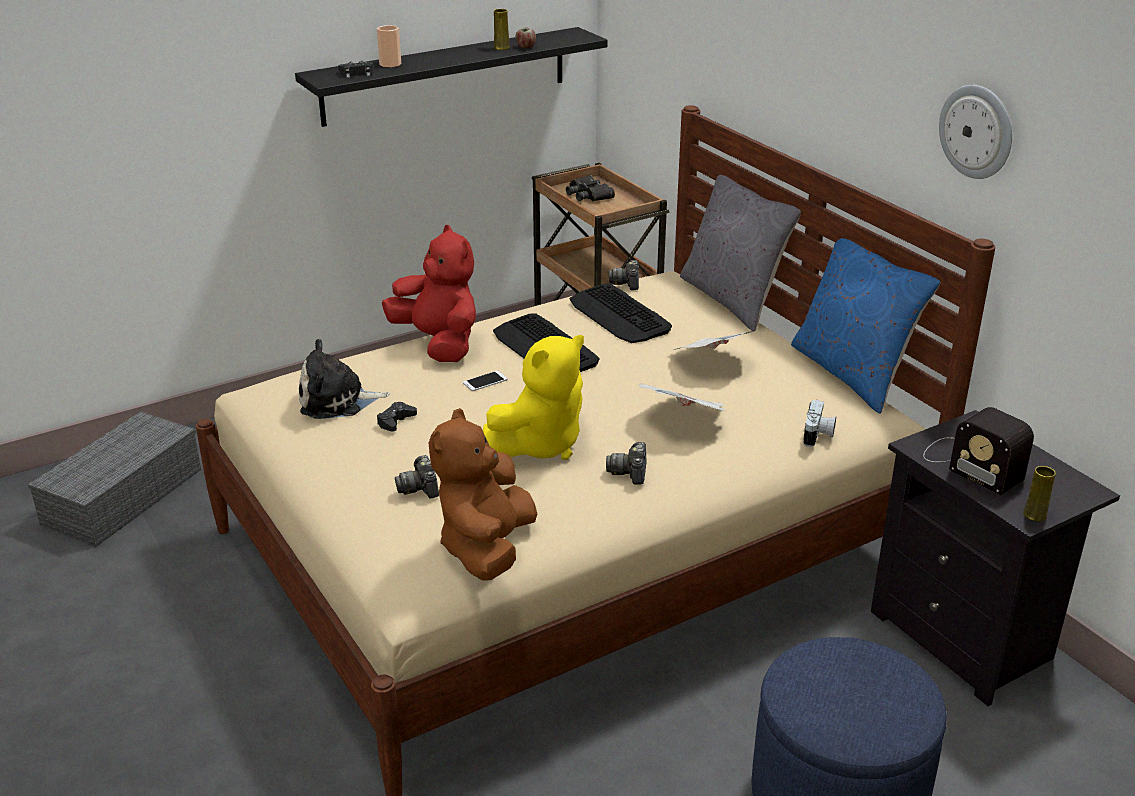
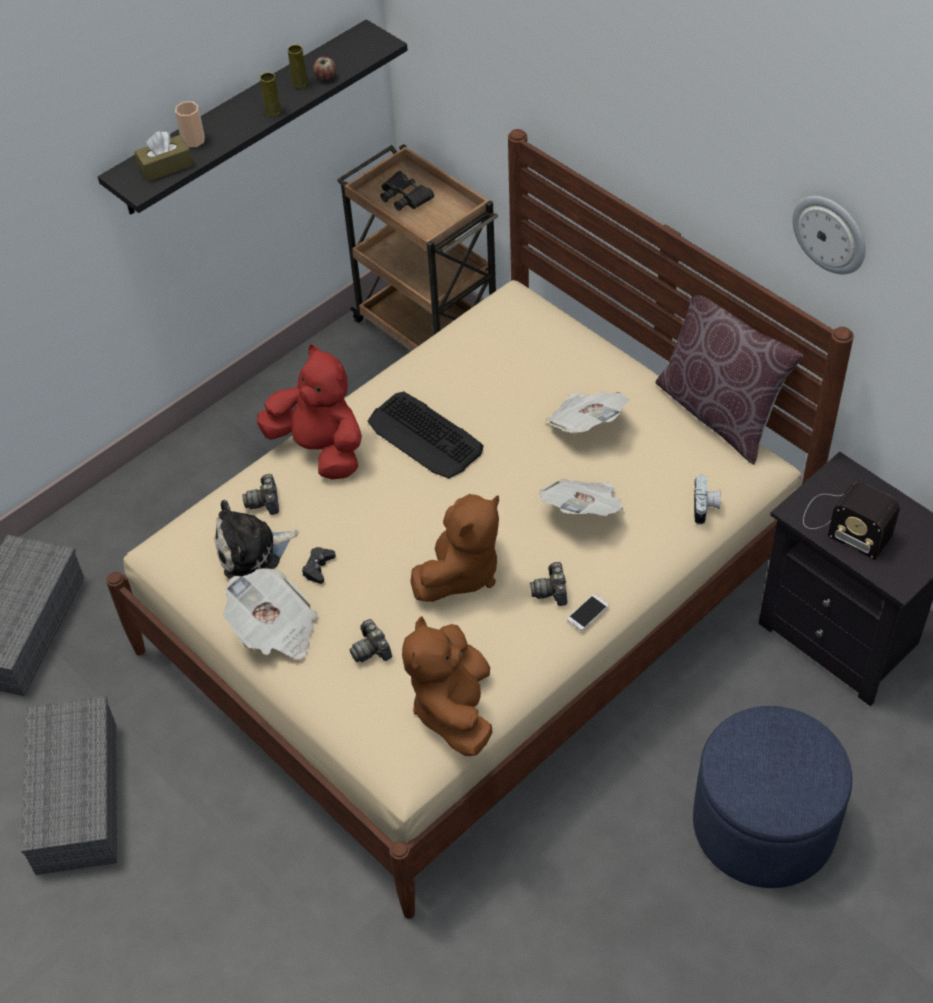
camera: 10 degrees left, 20 degrees up
(98, 633) = (75, 795): none -> grey storage box
(329, 459) = (275, 629): none -> newspaper
(357, 73) = (165, 166): black game controller -> brown tissue box
(485, 381) = (383, 496): phone -> phone (588, 612)
(539, 444) = (461, 572): yellow plush toy -> brown plush toy
(619, 315) = (483, 373): keyboard -> none
(626, 283) = (476, 319): camera -> camera (265, 501)
(733, 299) = (585, 322): grey pillow -> none
(852, 373) = (719, 412): blue pillow -> brown pillow
(1035, 515) = (905, 578): yellow vase -> yellow vase (273, 111)

